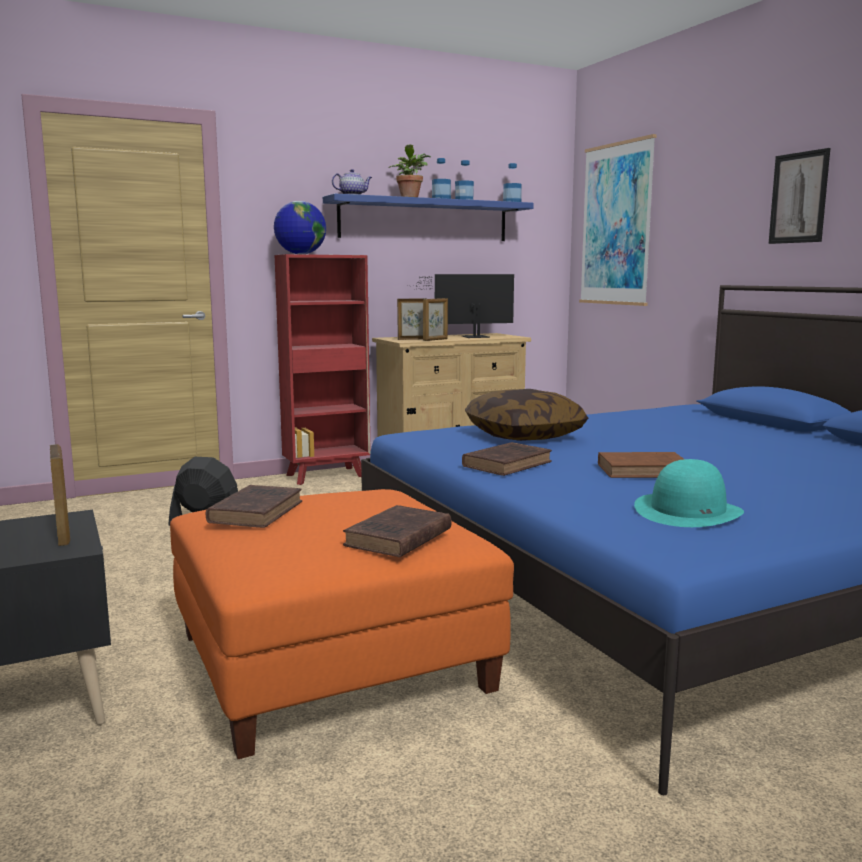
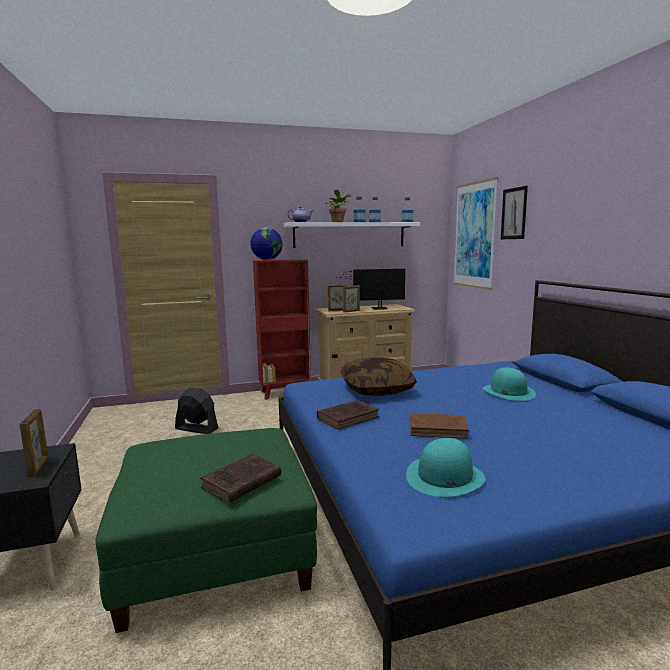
camera: 10 degrees right, 0 degrees up
(257, 511) = (171, 449): brown book -> none
(334, 661) = (217, 550): orange ottoman -> green ottoman
(424, 220) = (349, 235): blue shelf -> white shelf
(710, 433) = (508, 392): none -> turquoise hat
(799, 198) = (587, 223): picture -> picture (514, 213)

